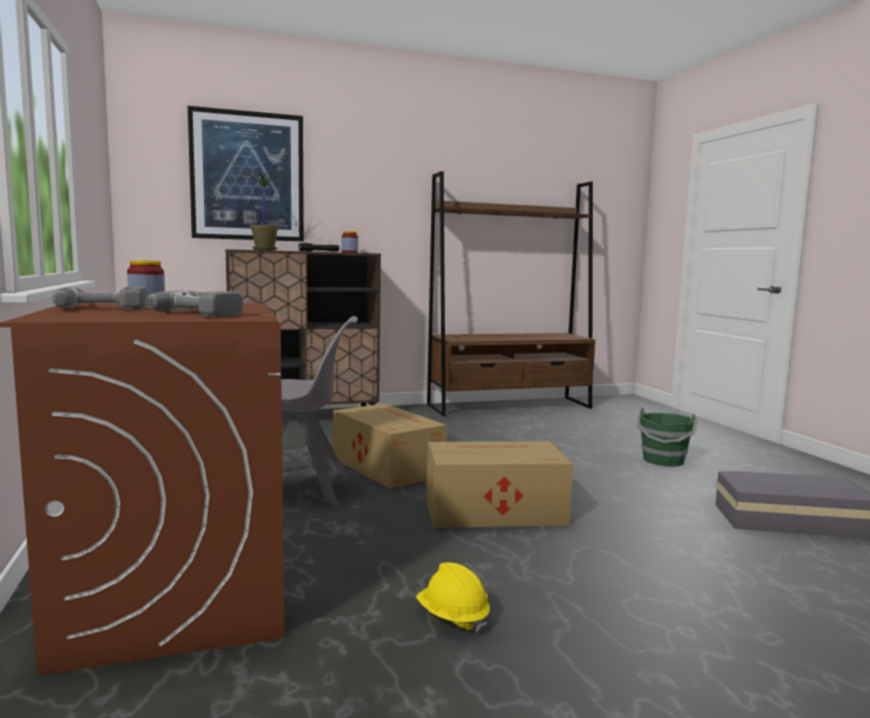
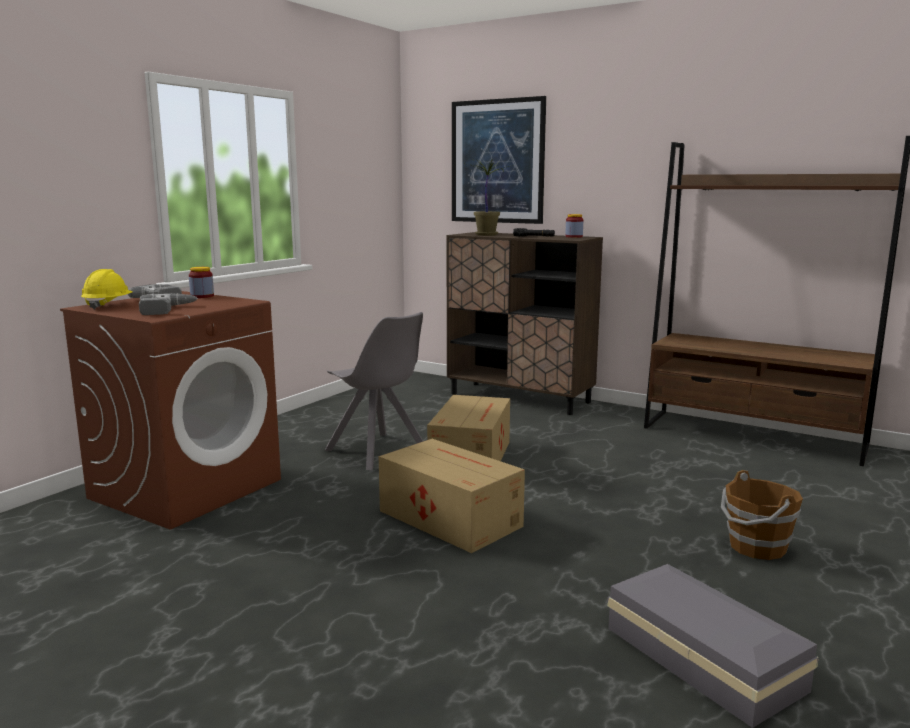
camera: 50 degrees right, 5 degrees up
(452, 617) = (248, 563): yellow hard hat -> yellow hard hat (108, 305)
(663, 461) = (756, 547): green bucket -> brown bucket

